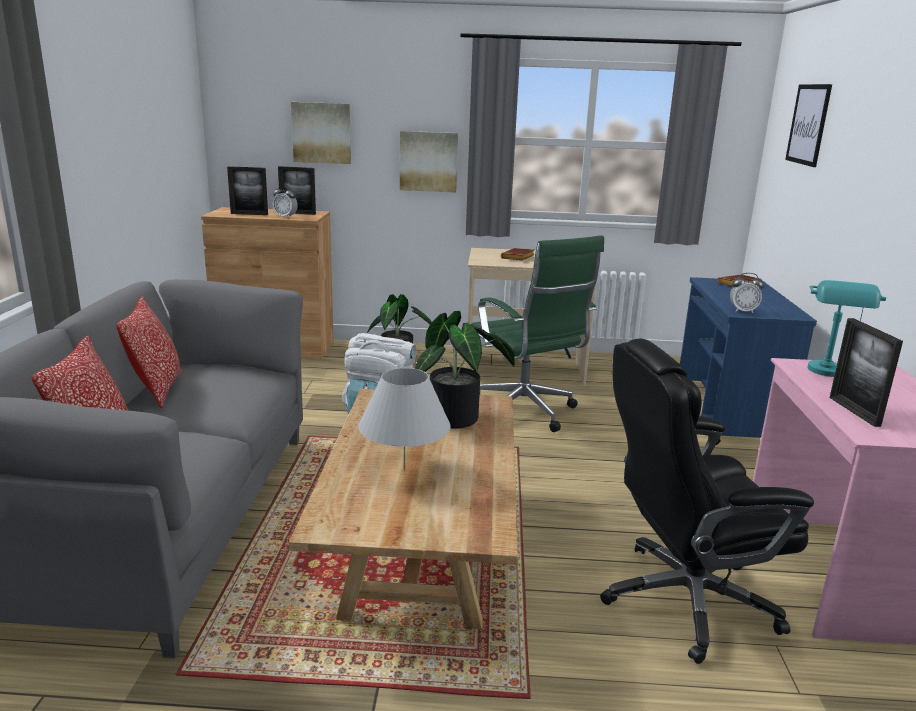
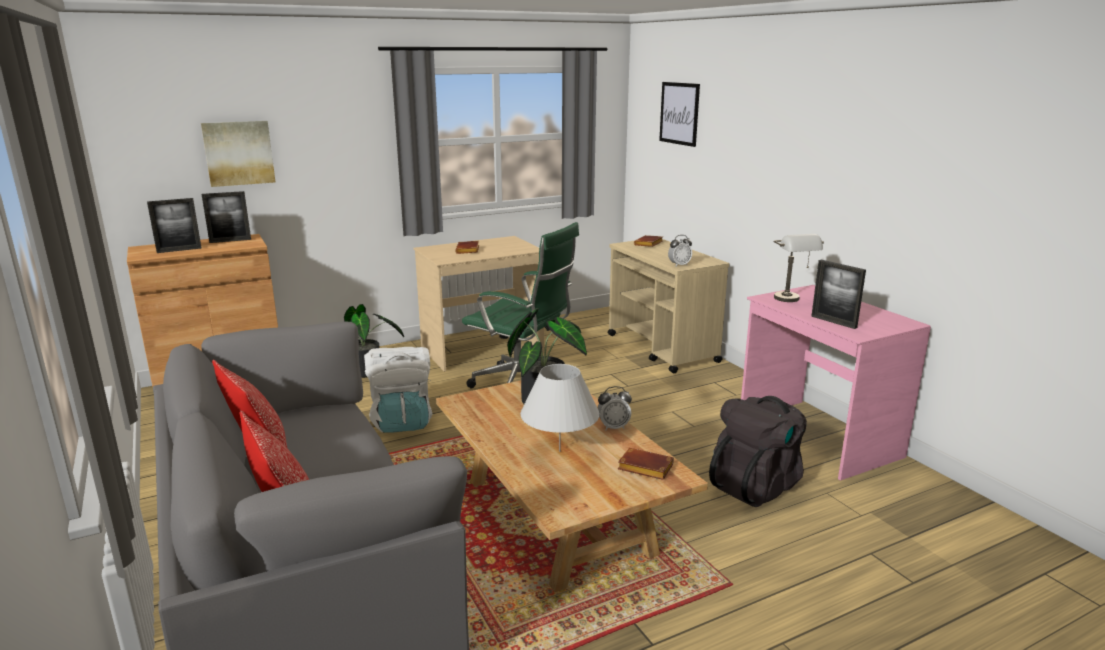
camera: 30 degrees left, 0 degrees up
(285, 217) = (226, 247): alarm clock -> alarm clock (613, 427)
(428, 161) = (355, 170): picture -> none
(465, 515) = (643, 468): none -> brown book
(684, 600) = (756, 485): black office chair -> black backpack
(727, 415) = (662, 348): blue cart -> beige cart
(829, 375) = (791, 301): turquoise table lamp -> grey table lamp

